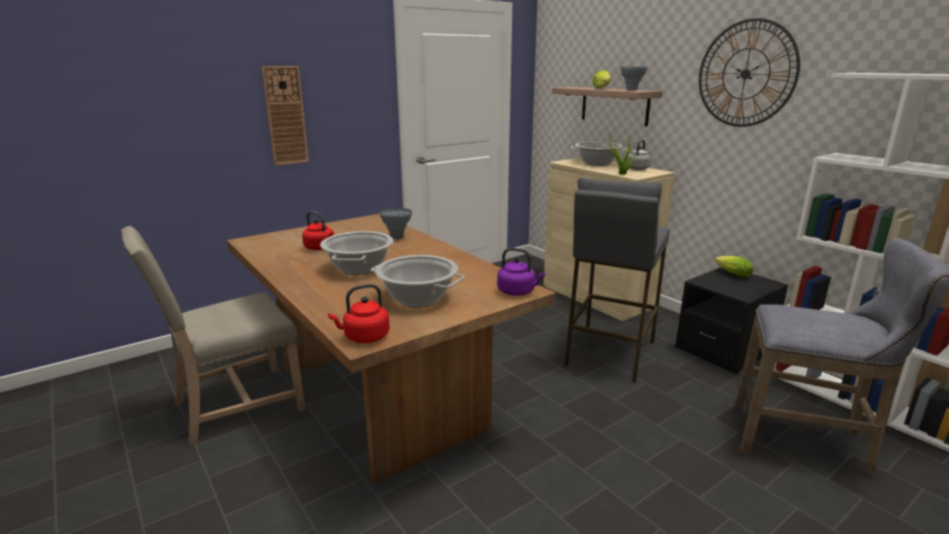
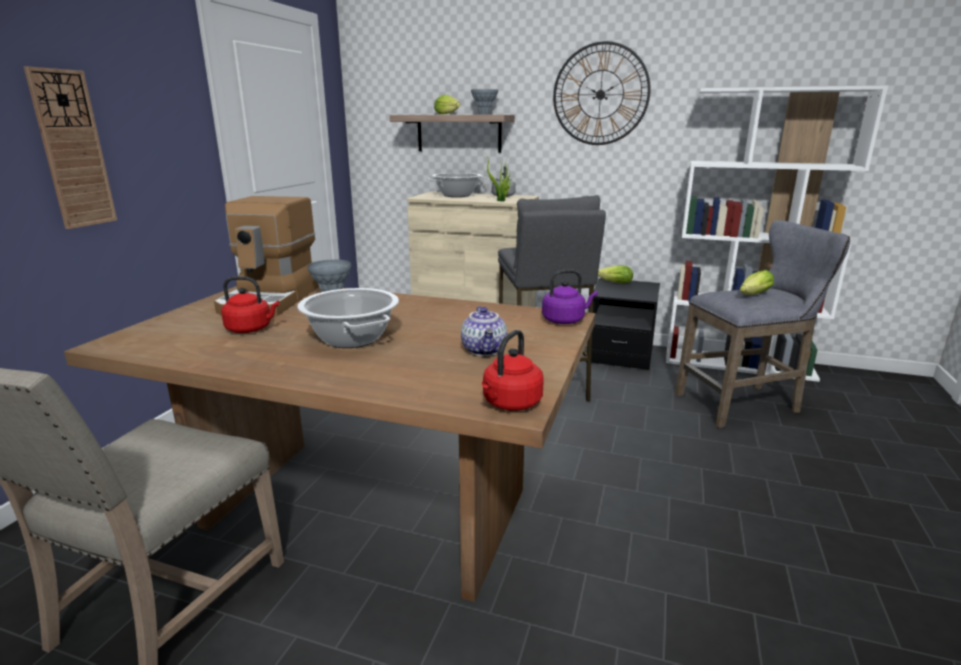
camera: 35 degrees left, 0 degrees up
(363, 230) = (272, 299): none -> coffee machine
(418, 298) = (485, 350): cooking pot -> teapot
(816, 319) = (752, 295): none -> lettuce

